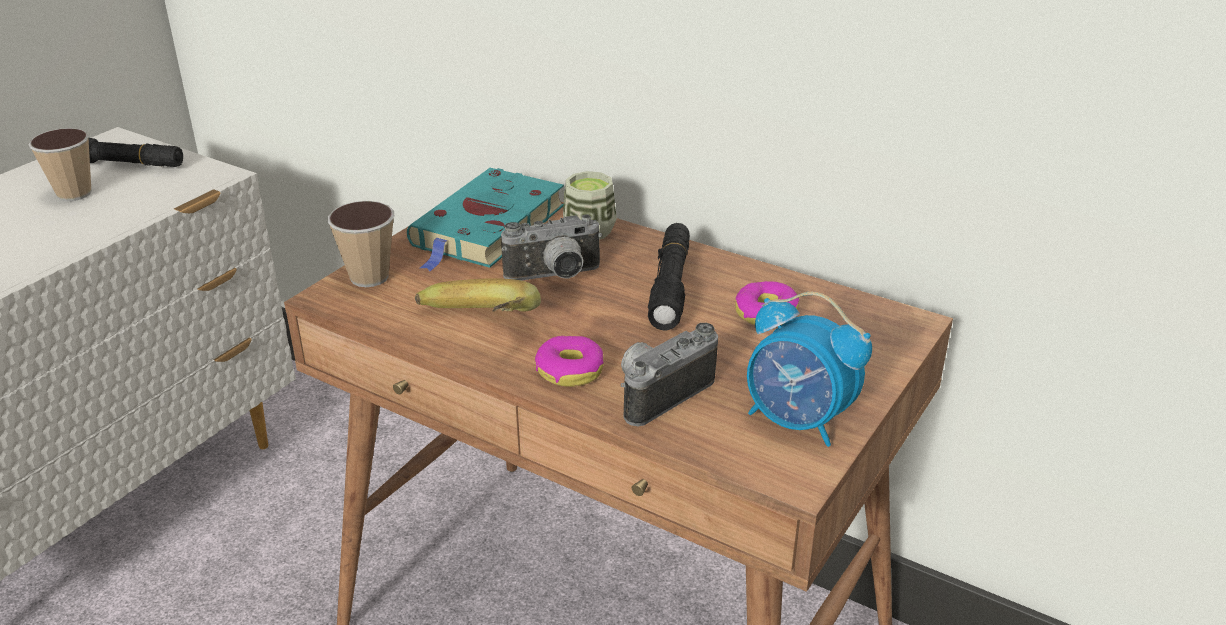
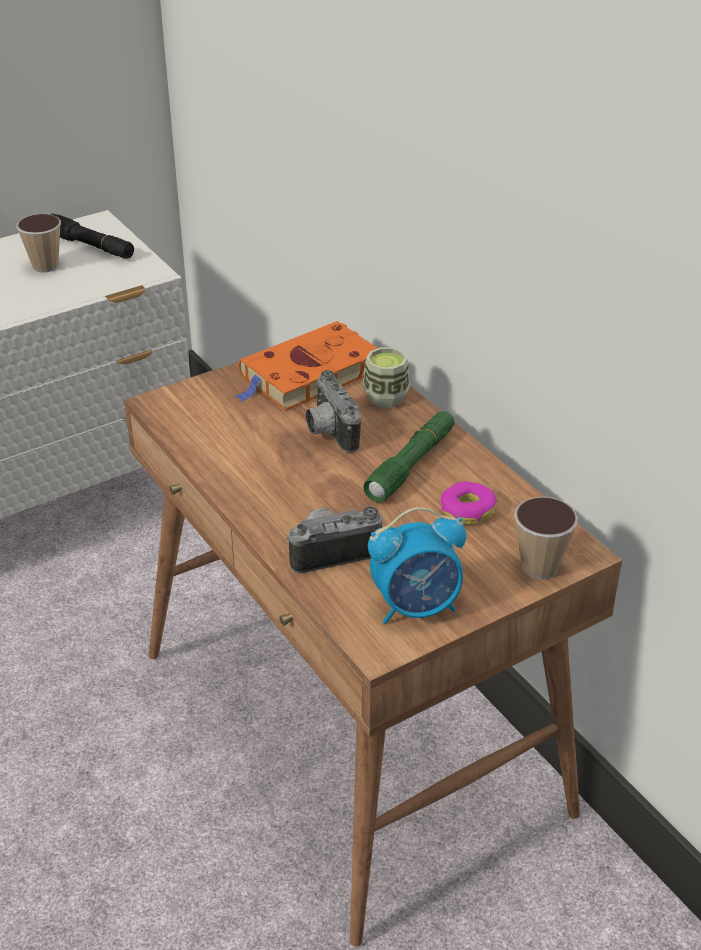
camera: 25 degrees right, 5 degrees up
(369, 277) = (194, 395): cup -> cup (539, 567)
(477, 331) = (239, 462): banana -> none
(487, 228) = (308, 374): turquoise book -> orange book
(555, 277) = (328, 432): camera -> camera turned 60 degrees clockwise
(570, 370) = (281, 513): donut -> none
(670, 286) = (411, 465): black flashlight -> green flashlight
(798, 422) = (416, 607): alarm clock -> alarm clock turned 75 degrees counterclockwise

